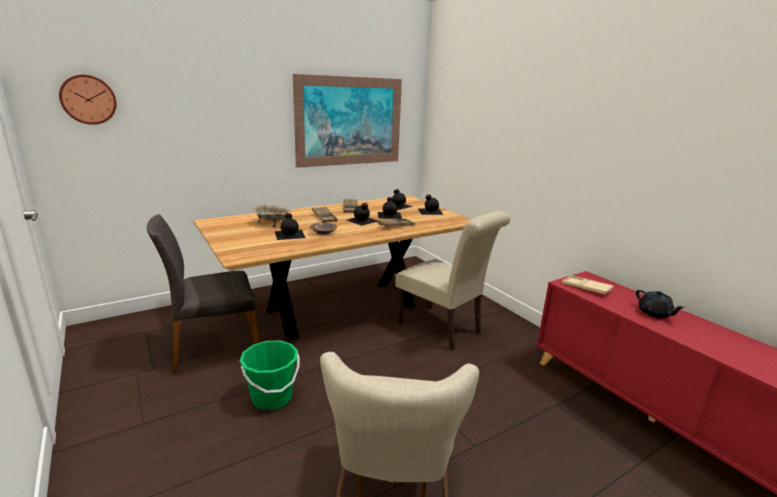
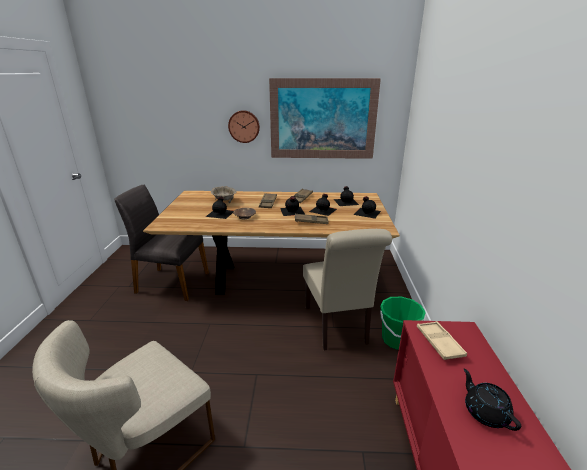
camera: 35 degrees right, 5 degrees up
(88, 99) = (128, 102): wall clock -> wall clock (244, 126)
(272, 397) = (162, 333): green bucket -> green bucket (397, 340)
(654, 313) = (485, 412): black teapot -> black teapot turned 150 degrees clockwise

